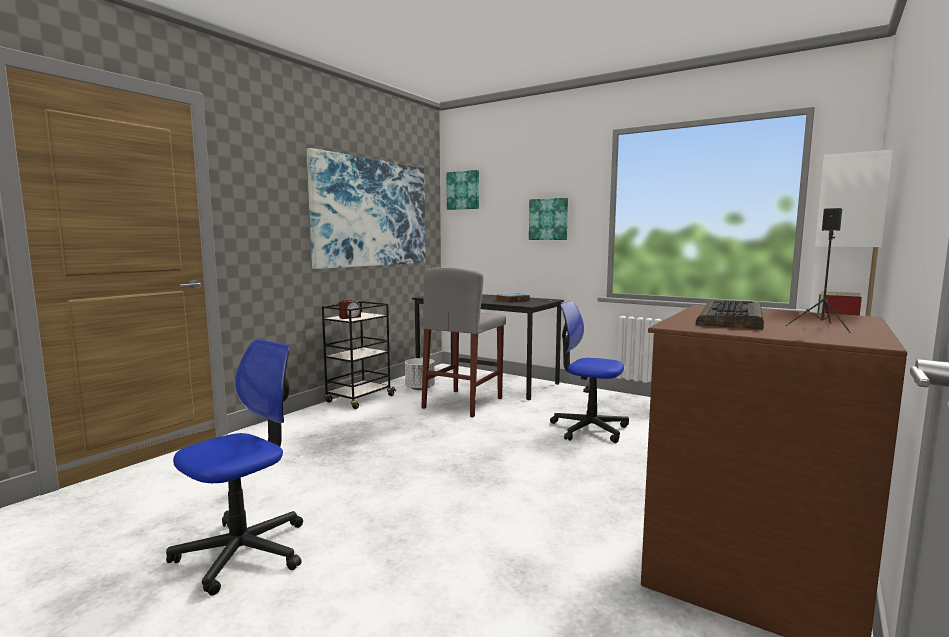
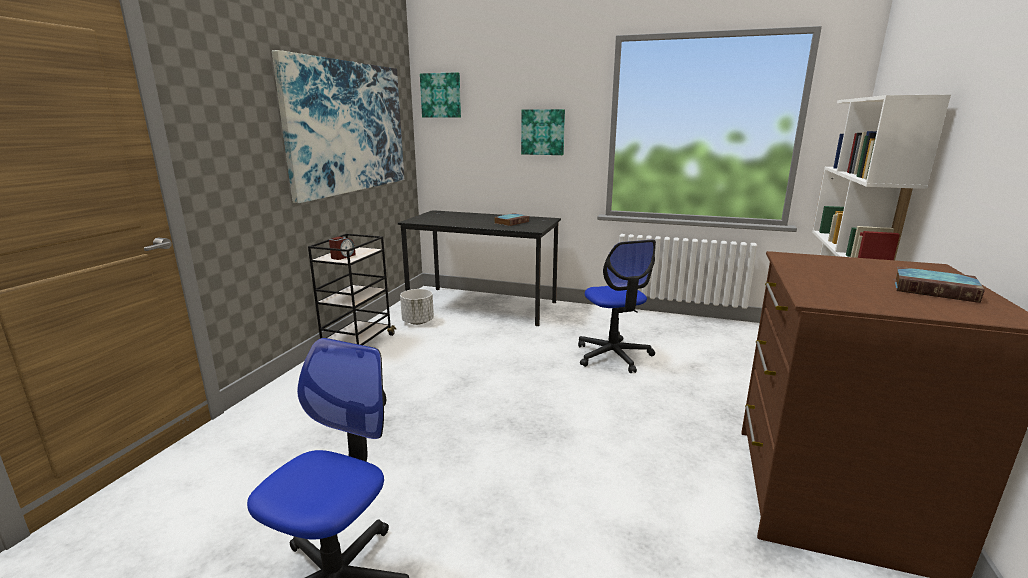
camera: 15 degrees left, 10 degrees up
(463, 403) = (474, 337): grey stool -> none
(589, 429) = (613, 356): office chair -> office chair turned 120 degrees counterclockwise
(732, 318) = (840, 278): keyboard -> none
(822, 327) = (936, 290): black speaker -> book

